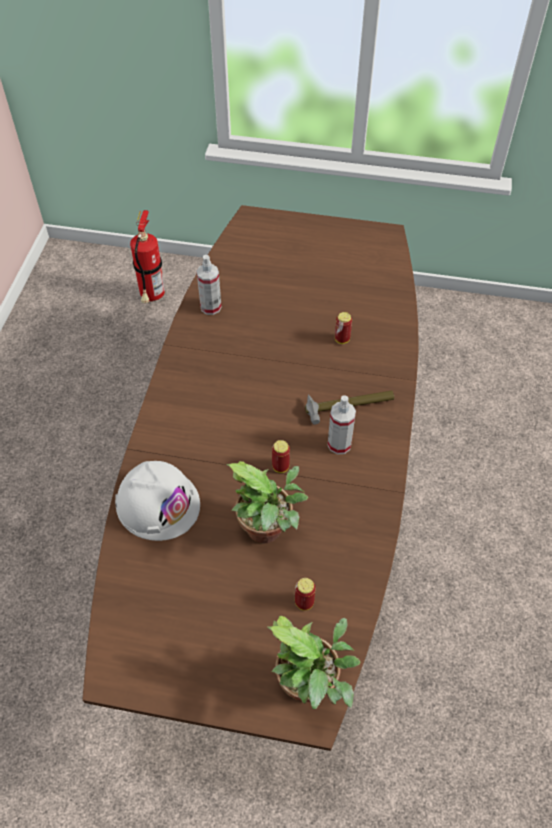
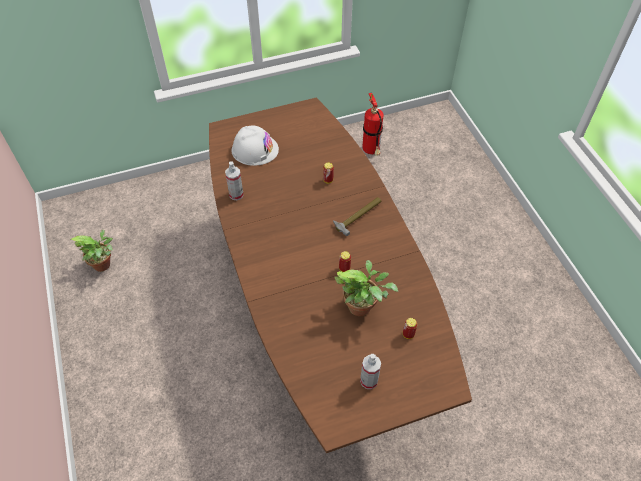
camera: 30 degrees left, 0 degrees up
(152, 297) = (146, 211): fire extinguisher -> fire extinguisher (371, 151)
(158, 503) = (289, 323): white hard hat -> white hard hat (255, 149)
(311, 685) = (441, 374): potted plant -> potted plant (104, 264)
(339, 444) = (368, 240): spray bottle -> spray bottle (369, 381)

